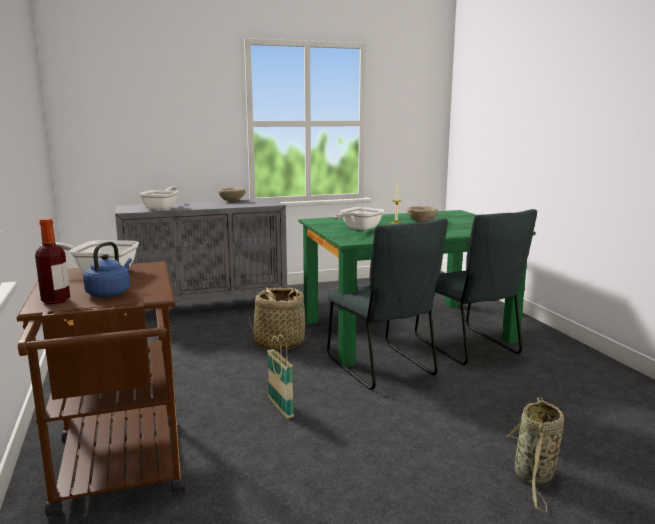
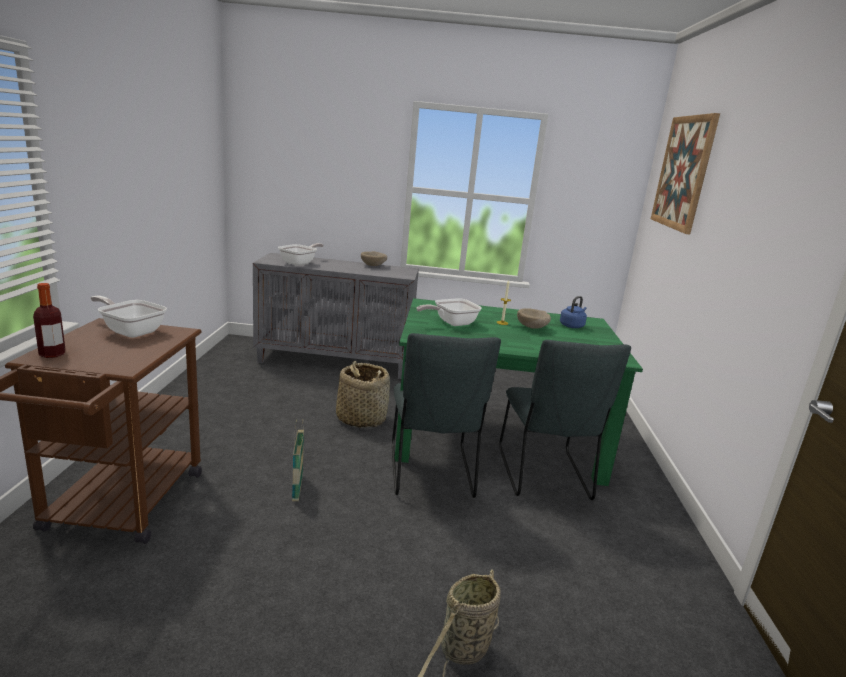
camera: 20 degrees right, 5 degrees up
(110, 293) = (100, 356): blue kettle -> blue kettle (572, 326)
(497, 79) = (683, 172): none -> picture

